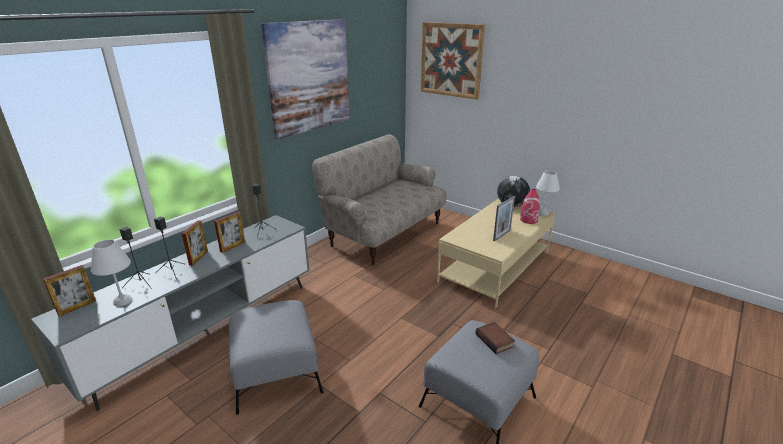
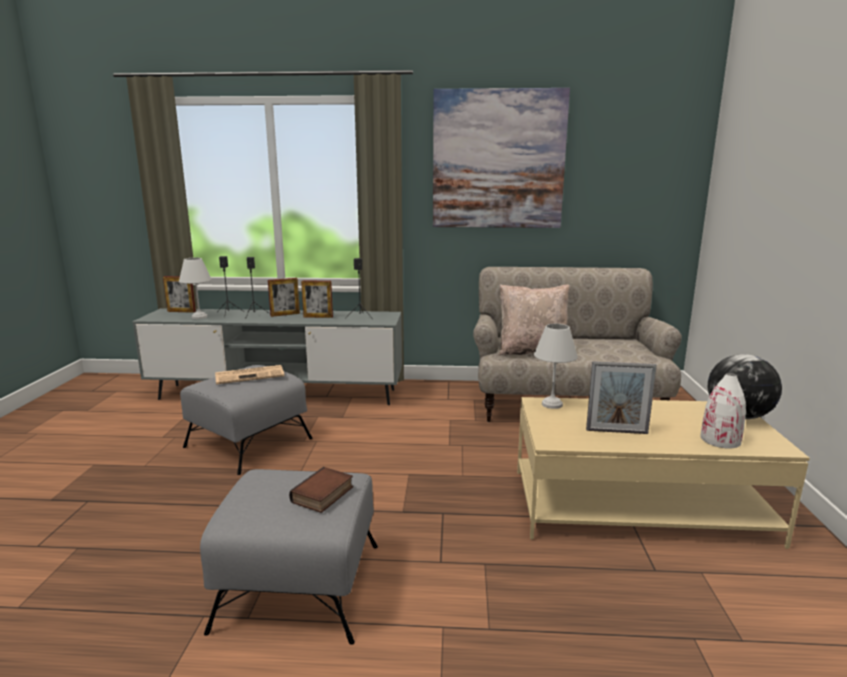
camera: 55 degrees right, 10 degrees down
(270, 319) = (250, 375): none -> newspaper
(381, 209) = (532, 351): none -> beige pillow
(451, 60) = (754, 149): picture -> none
(529, 220) = (720, 440): red vase -> white vase
(542, 213) = (778, 446): white table lamp -> white table lamp (551, 404)

